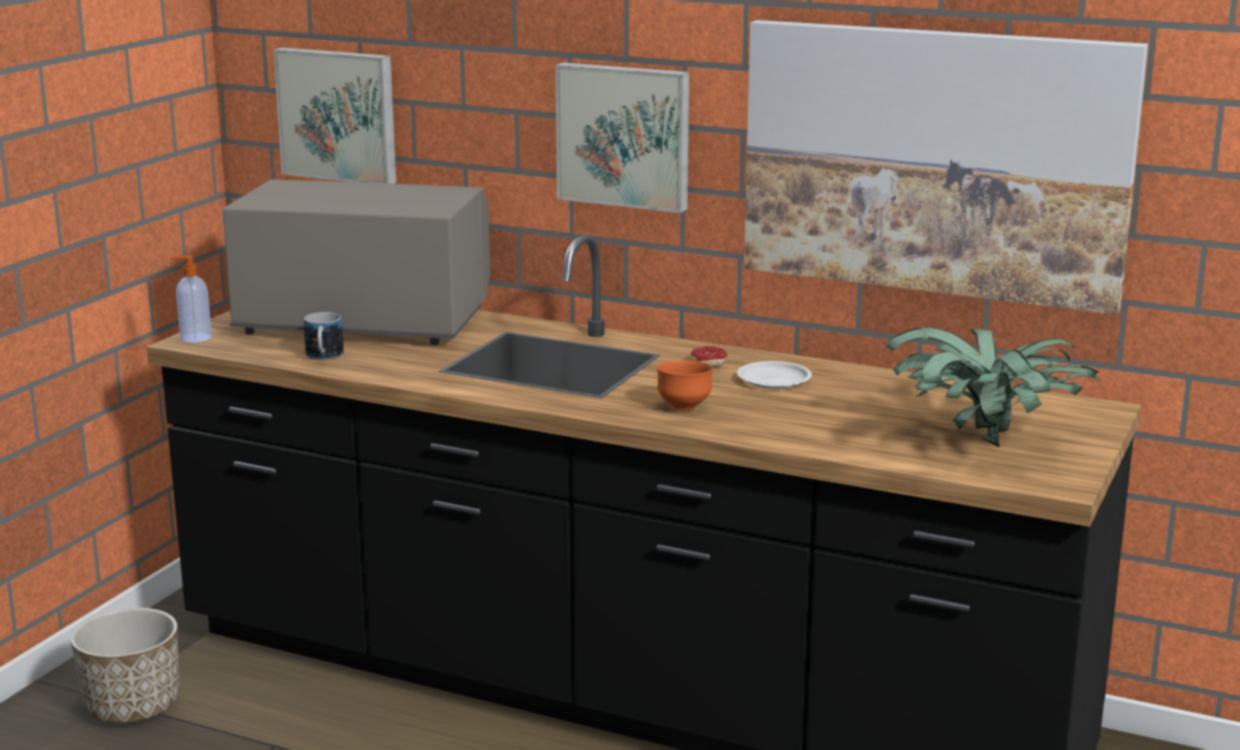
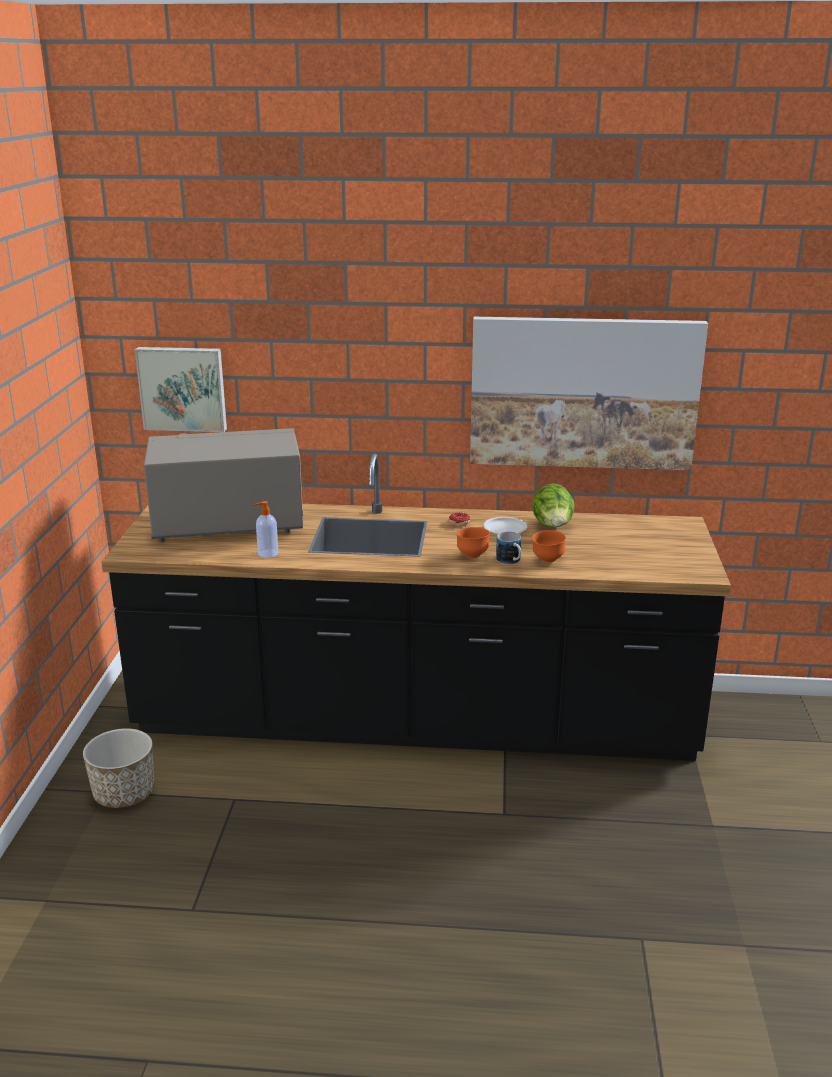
camera: 20 degrees left, 5 degrees up
(194, 338) = (128, 550): soap dispenser -> soap dispenser (267, 554)
(323, 357) = (227, 552): mug -> mug (510, 561)
(625, 135) = (387, 389): picture -> none
(800, 429) = (547, 560): none -> orange bowl
(856, 387) = (553, 527): none -> lettuce
(985, 443) = (648, 554): potted plant -> none

